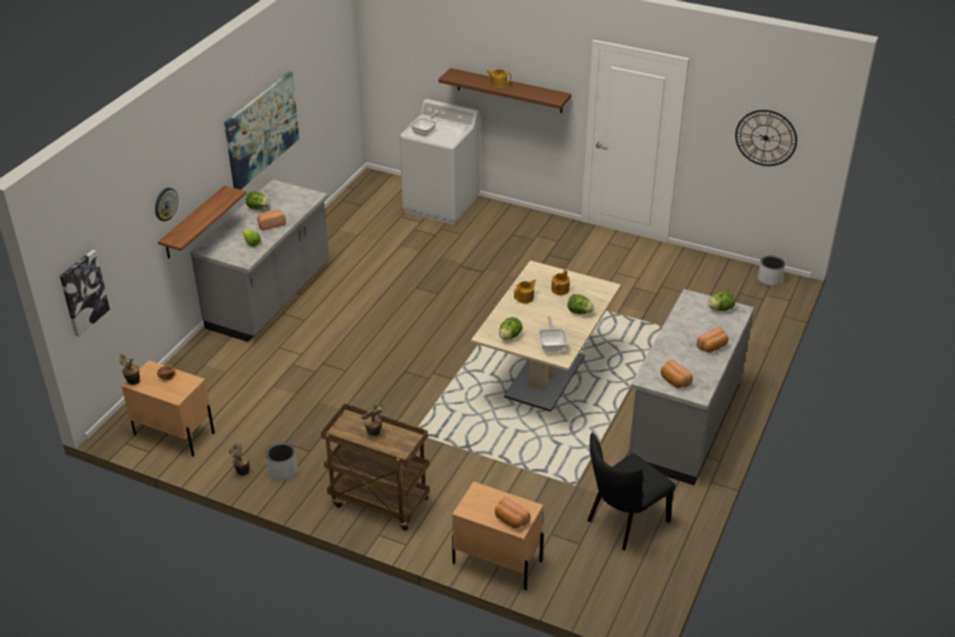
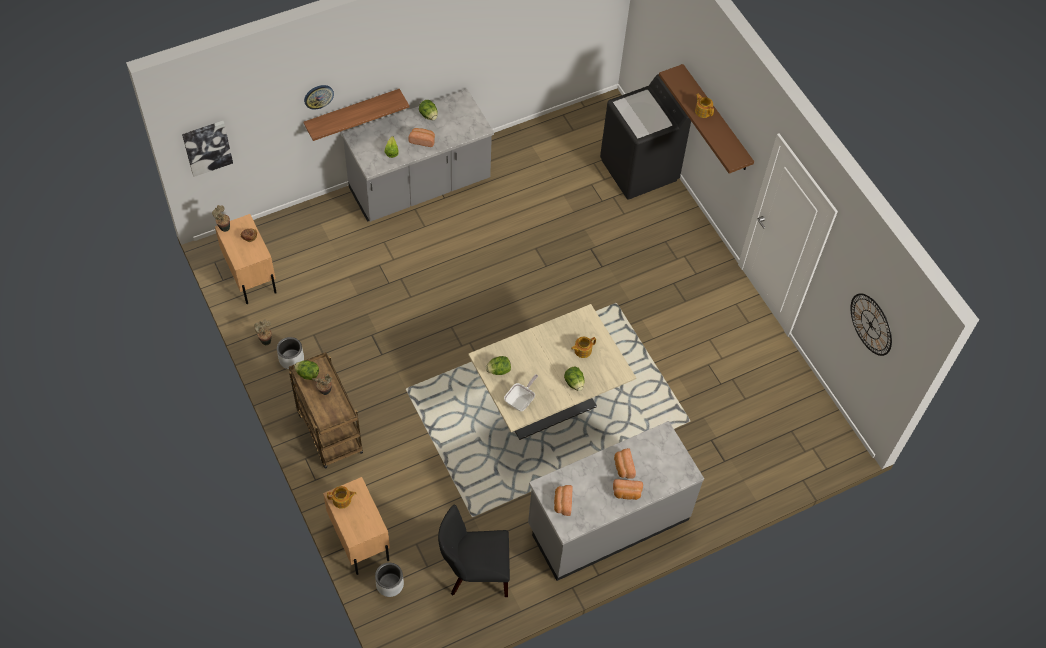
camera: 35 degrees right, 20 degrees up
(262, 130) = (462, 51): picture -> none
(425, 132) = (631, 110): frying pan -> none
(441, 204) = (639, 170): white washing machine -> black washing machine
(510, 520) = (354, 527): bread -> bread (623, 467)
(525, 298) = (548, 340): teapot -> teapot (342, 500)
(721, 309) = (675, 462): lettuce -> lettuce (307, 374)
(769, 280) = (833, 435): grey planter -> grey planter (389, 584)

